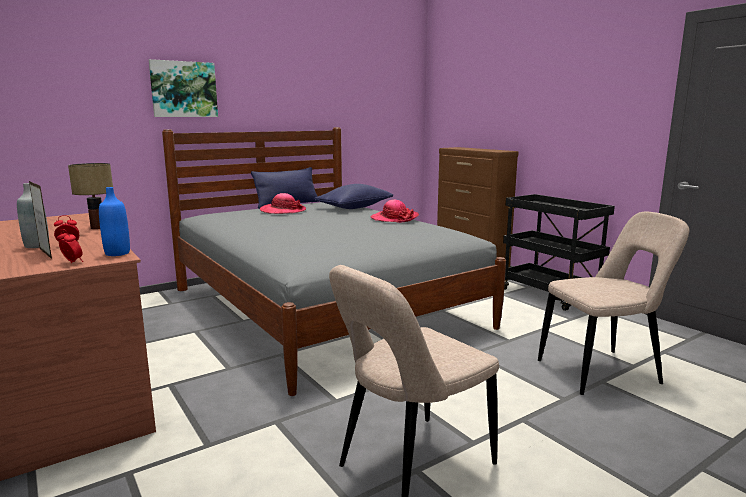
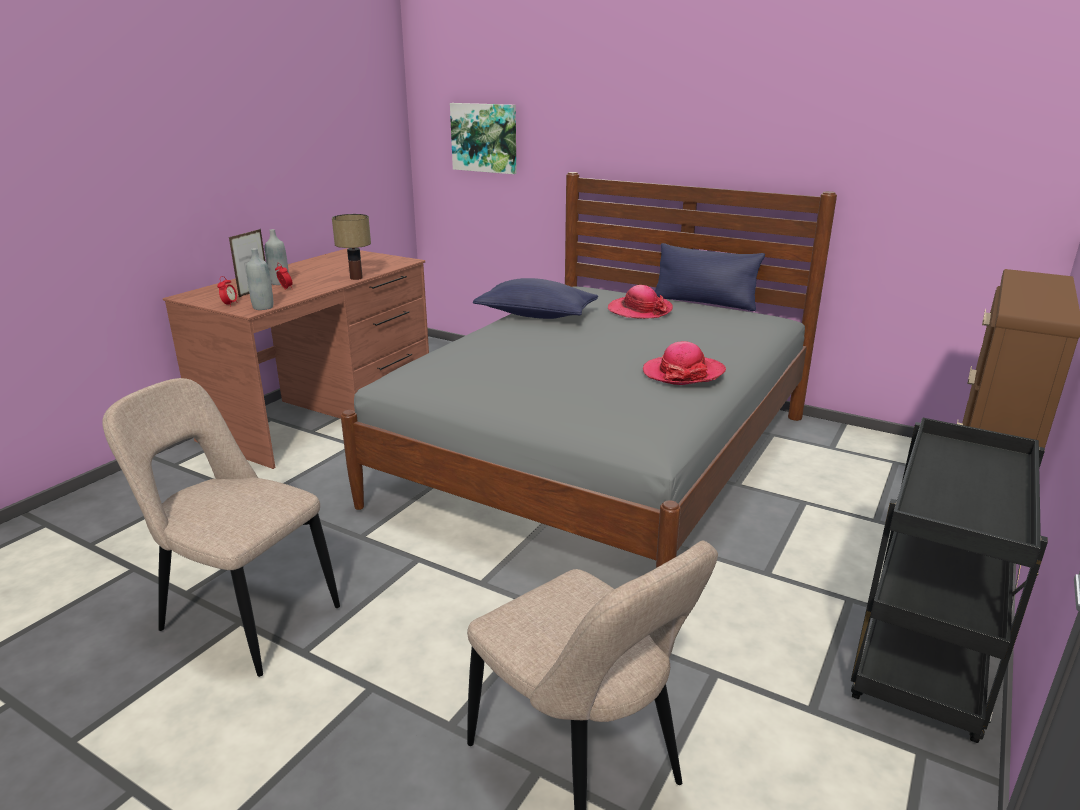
camera: 65 degrees right, 10 degrees up
(117, 253) = (263, 307): blue bottle -> grey bottle
(184, 89) = (604, 120): picture -> picture (484, 138)
(354, 208) = (735, 337): blue pillow -> blue pillow (536, 315)

